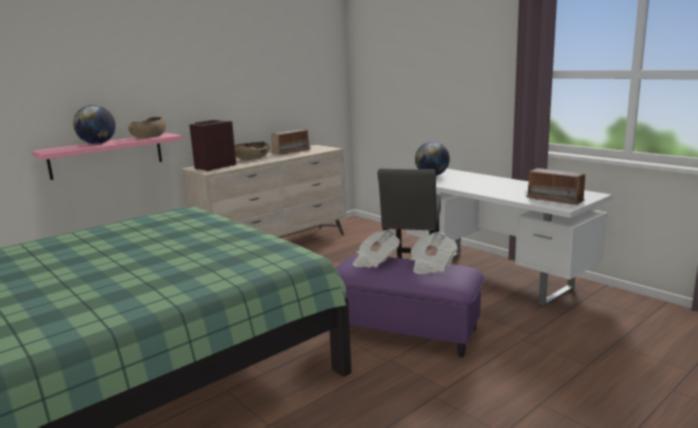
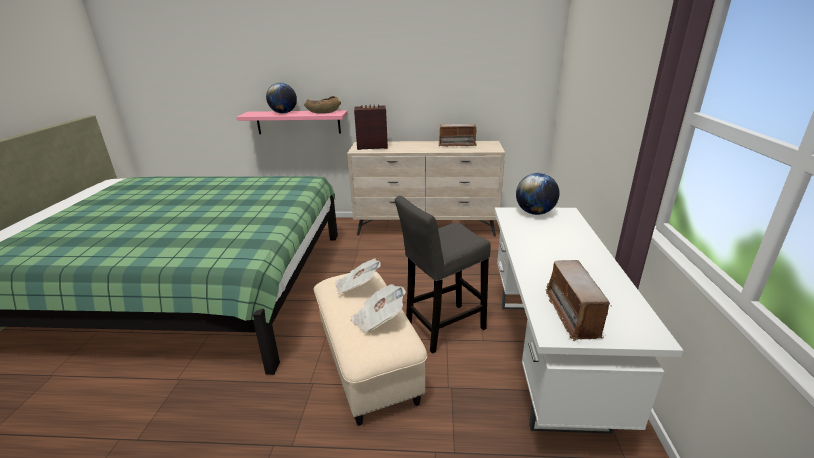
camera: 45 degrees right, 10 degrees up
(252, 158) = (414, 144): brown bowl -> none
(406, 331) = (369, 364): purple ottoman -> beige ottoman

